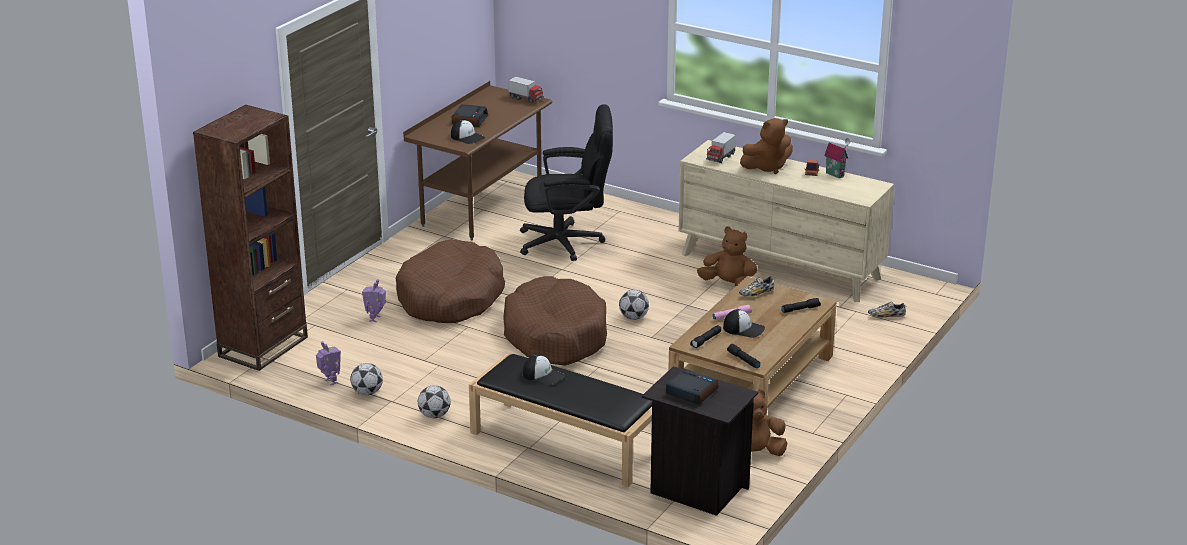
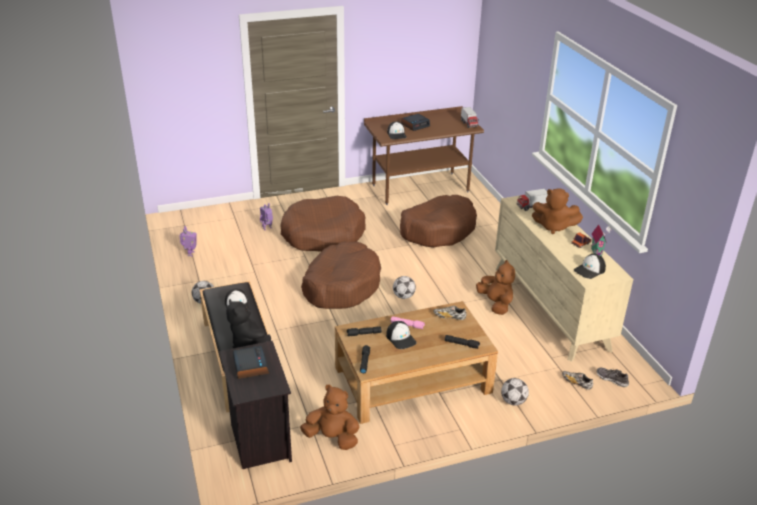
camera: 40 degrees right, 5 degrees up
(263, 347) = (193, 218): brown bookcase -> none
(367, 392) = (196, 269): football -> football (513, 401)
(569, 242) = (438, 230): black office chair -> brown dog bed
(612, 398) = (248, 343): none -> black plush toy
(851, 191) = (590, 270): none -> cap
(909, 300) = (612, 379): none -> shoe

